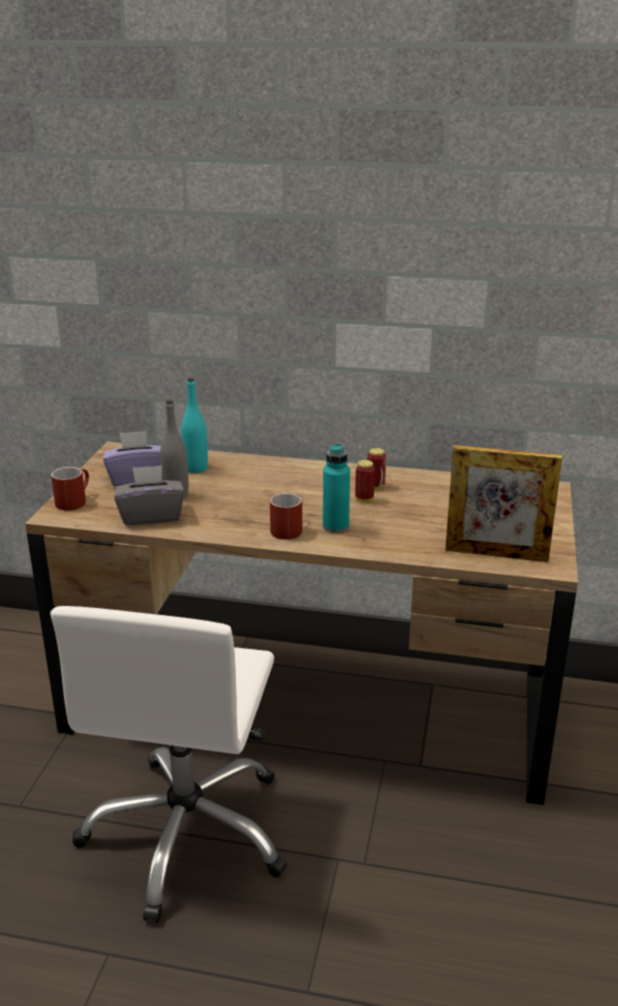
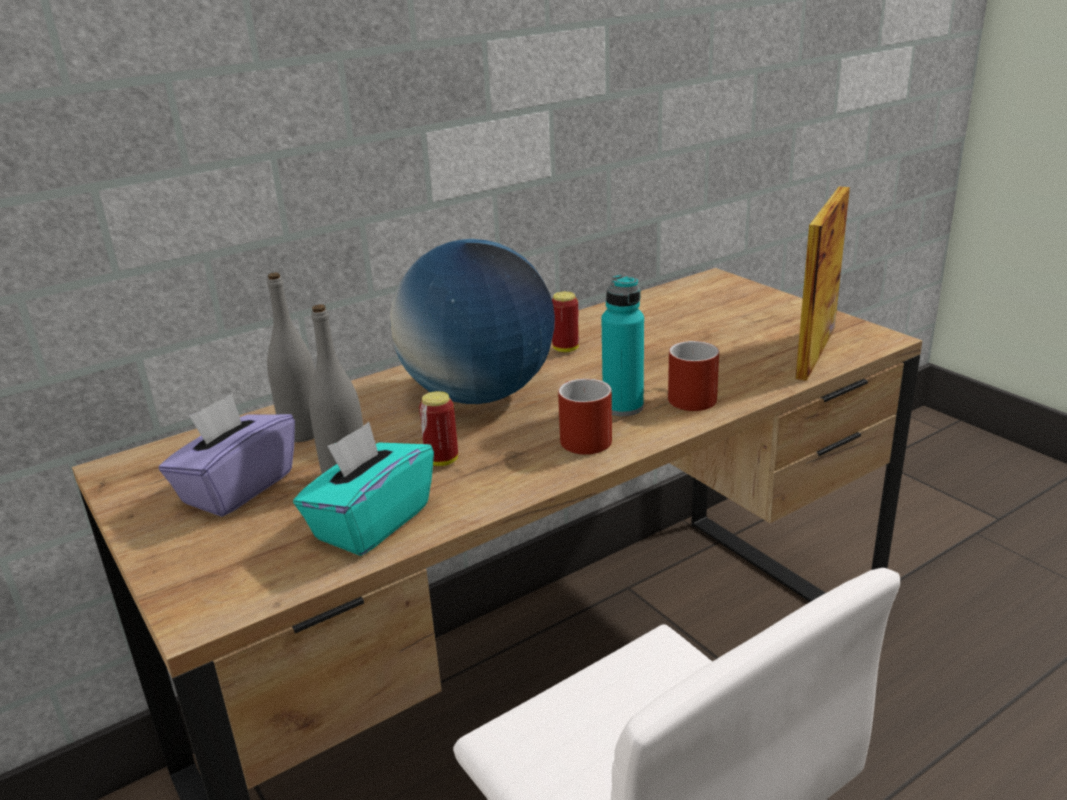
camera: 45 degrees left, 0 degrees up
(74, 500) = (192, 573): red mug -> red mug (686, 396)
(151, 516) = (371, 522): grey tissue box -> turquoise tissue box
(196, 468) = (302, 433): turquoise bottle -> grey bottle
(290, 488) = (478, 395): none -> globe
(364, 499) = (584, 366): can -> can (442, 460)
(496, 554) = (816, 352): picture frame -> picture frame turned 150 degrees clockwise

